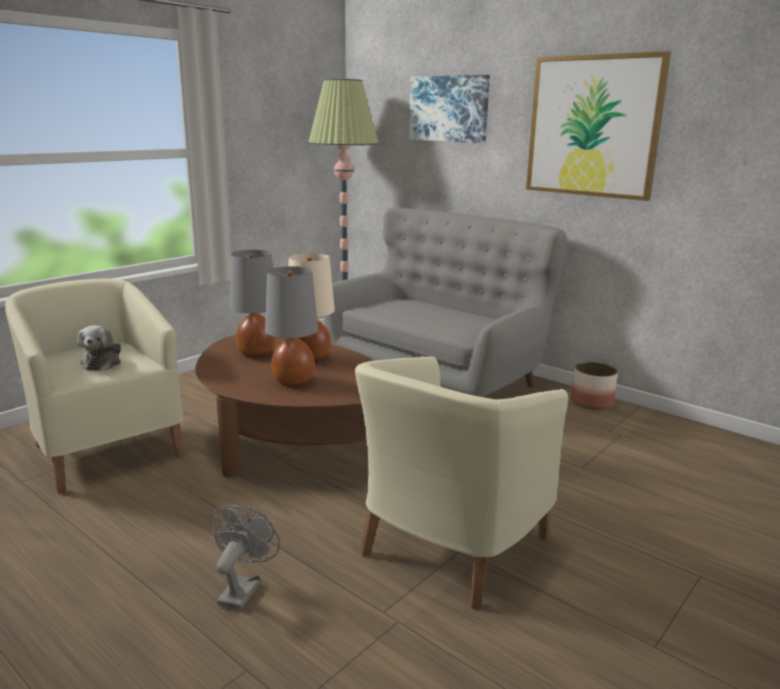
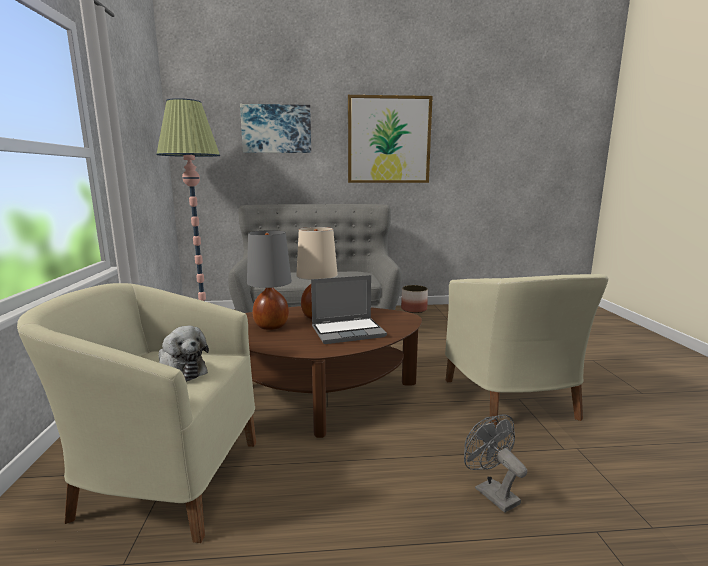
camera: 45 degrees left, 5 degrees down
(294, 381) = (348, 331): grey table lamp -> laptop

